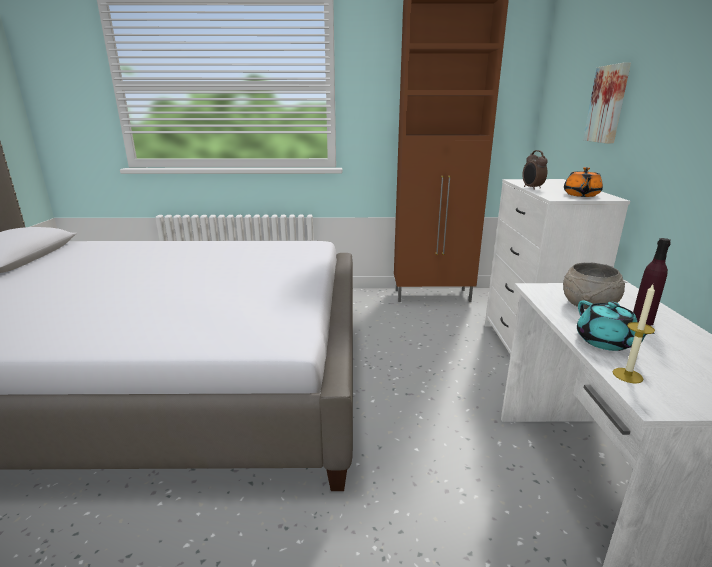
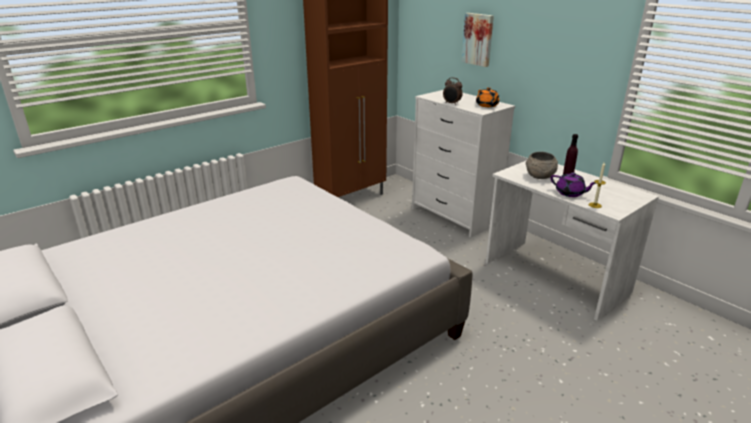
camera: 40 degrees left, 5 degrees up
(605, 342) = (570, 193): turquoise teapot -> purple teapot

